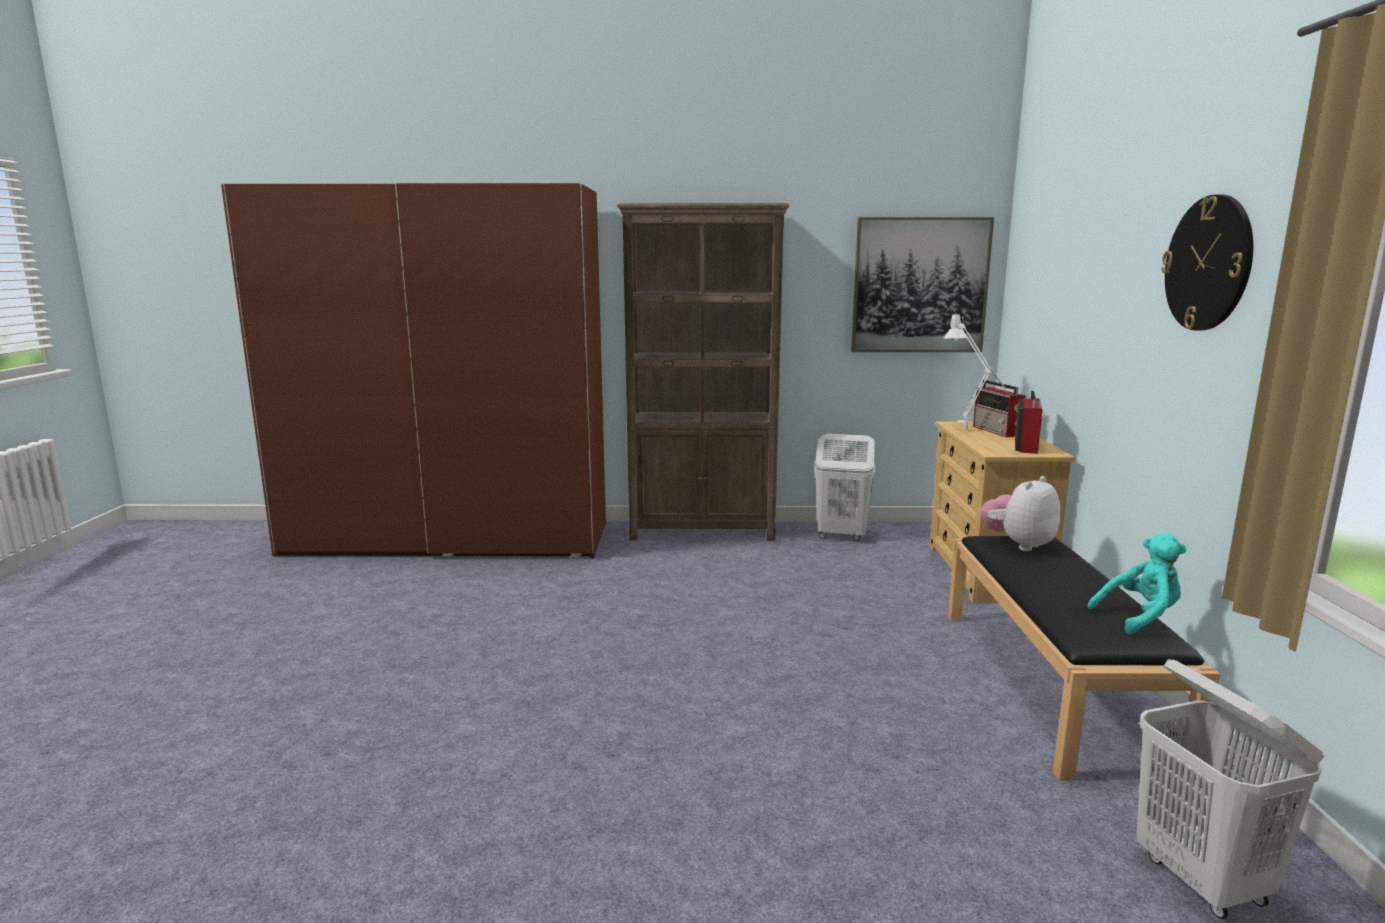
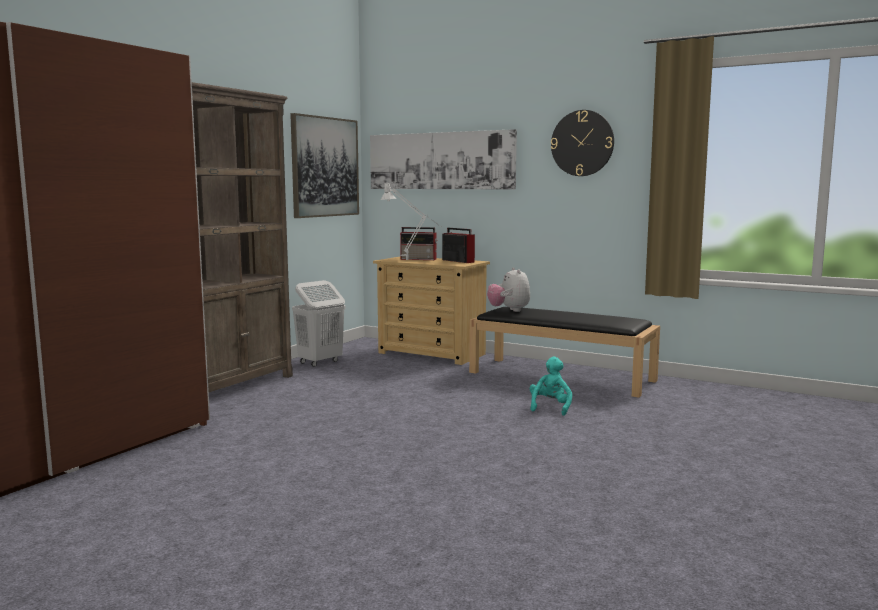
camera: 60 degrees left, 5 degrees down
(1060, 282) = (440, 161): none -> picture
(1140, 618) = (613, 316): turquoise plush toy -> turquoise plush toy (550, 407)
(1202, 880) = (716, 399): white laundry basket -> none

